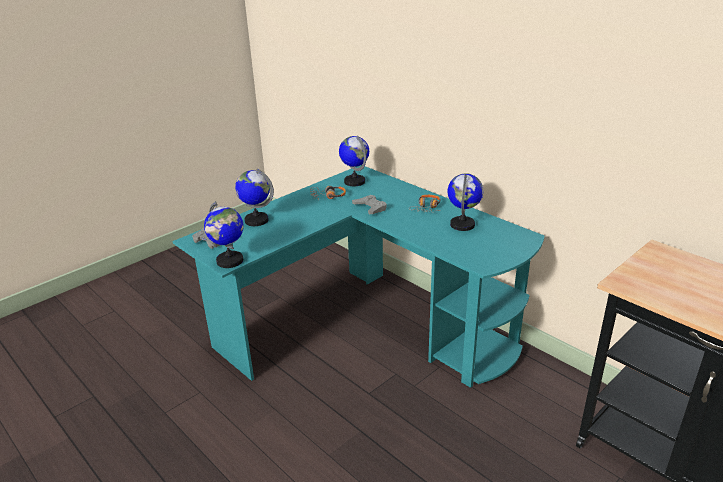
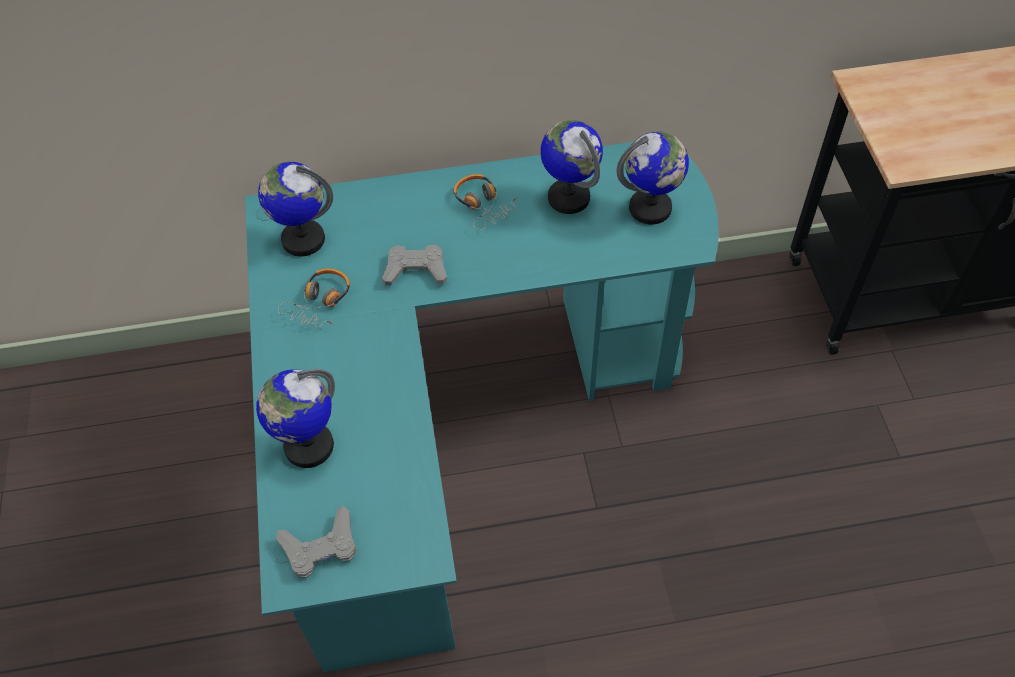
camera: 55 degrees left, 25 degrees up
(229, 261) = (419, 549): globe -> globe (650, 208)

